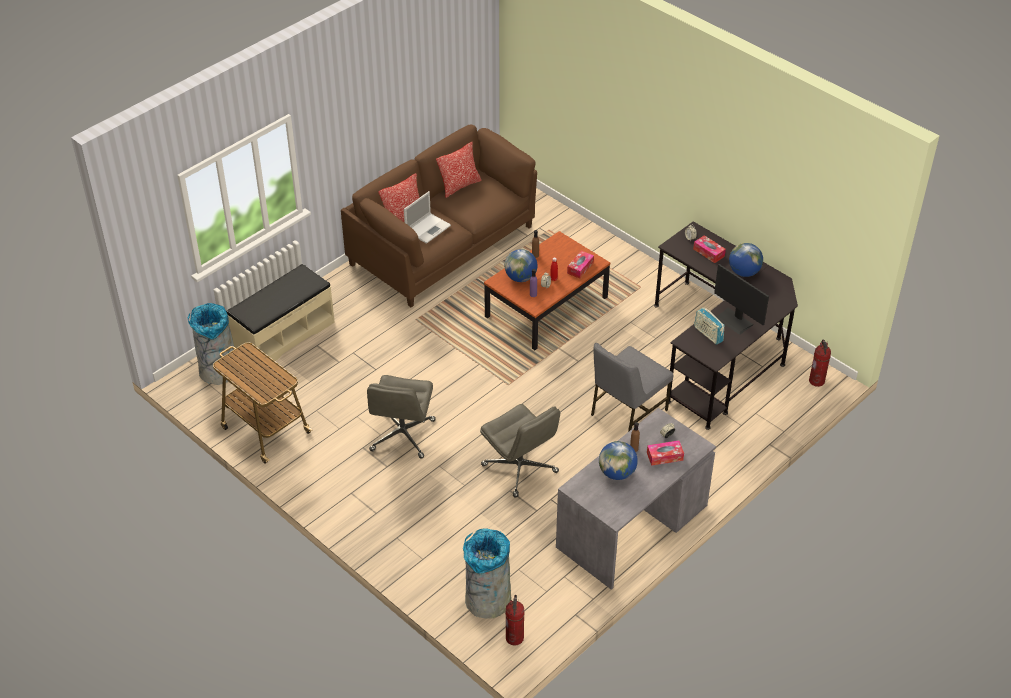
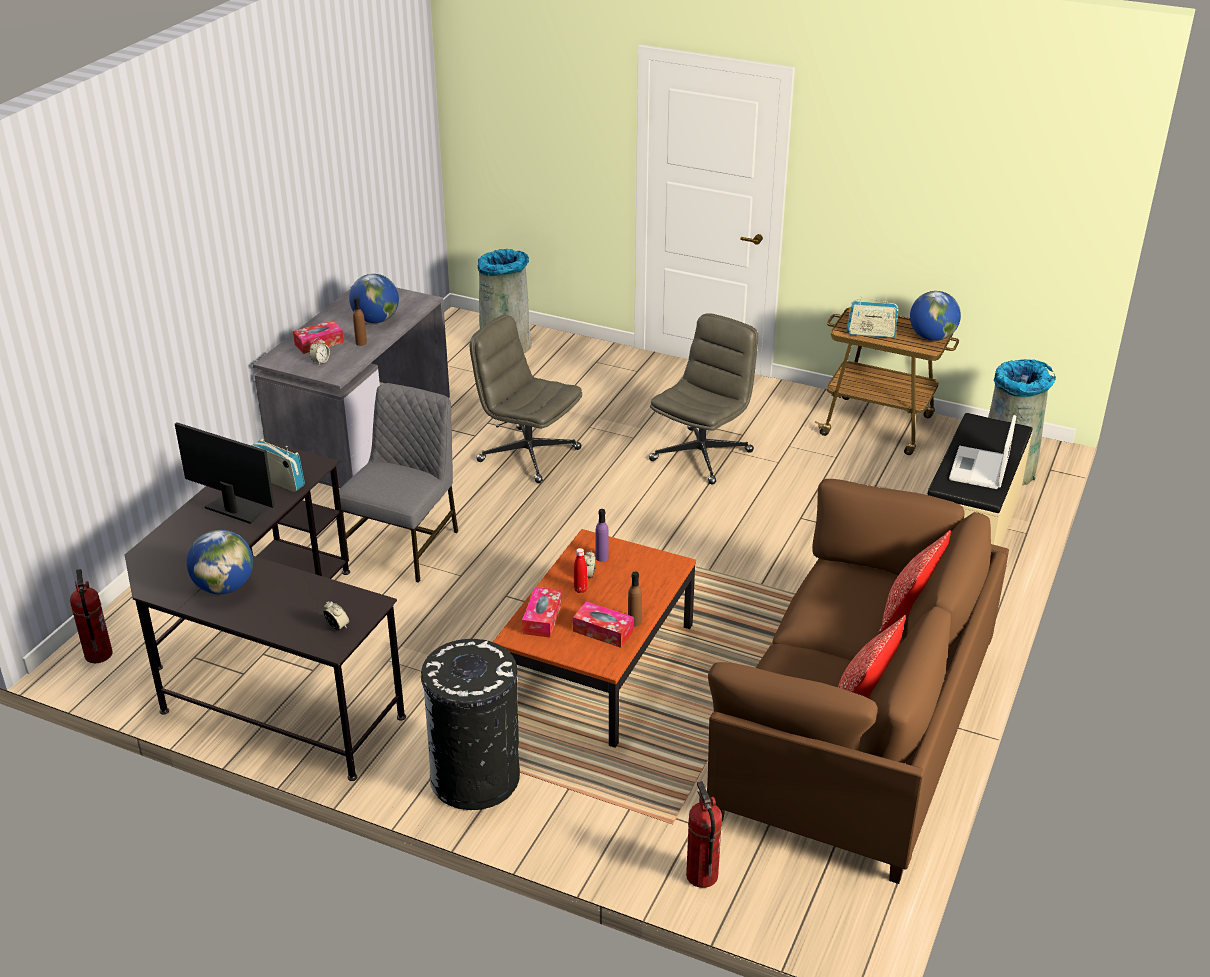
camera: 160 degrees right, 10 degrees down
(272, 372) = (871, 333): none -> radio
(402, 436) = (702, 455): grey office chair -> grey office chair turned 45 degrees clockwise
(428, 228) = (850, 603): laptop -> laptop (979, 469)
(515, 638) = (463, 329): fire extinguisher -> fire extinguisher (701, 875)
(520, 277) = (638, 578): globe -> globe (932, 337)
(628, 269) = (475, 778): none -> black trash can
(708, 252) = (296, 607): tissue box -> tissue box (603, 631)

